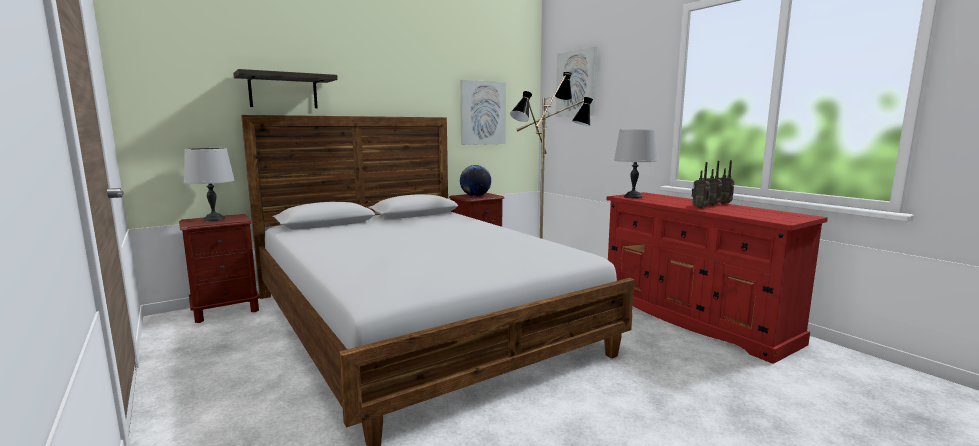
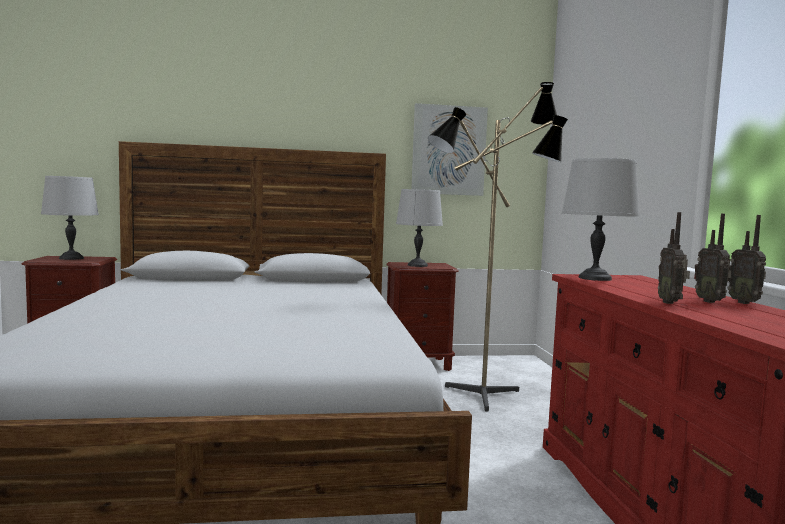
camera: 25 degrees right, 5 degrees down
(283, 91) = (173, 116): shelf -> none
(475, 196) = (417, 265): globe -> grey table lamp
(576, 83) = (586, 104): picture -> none

